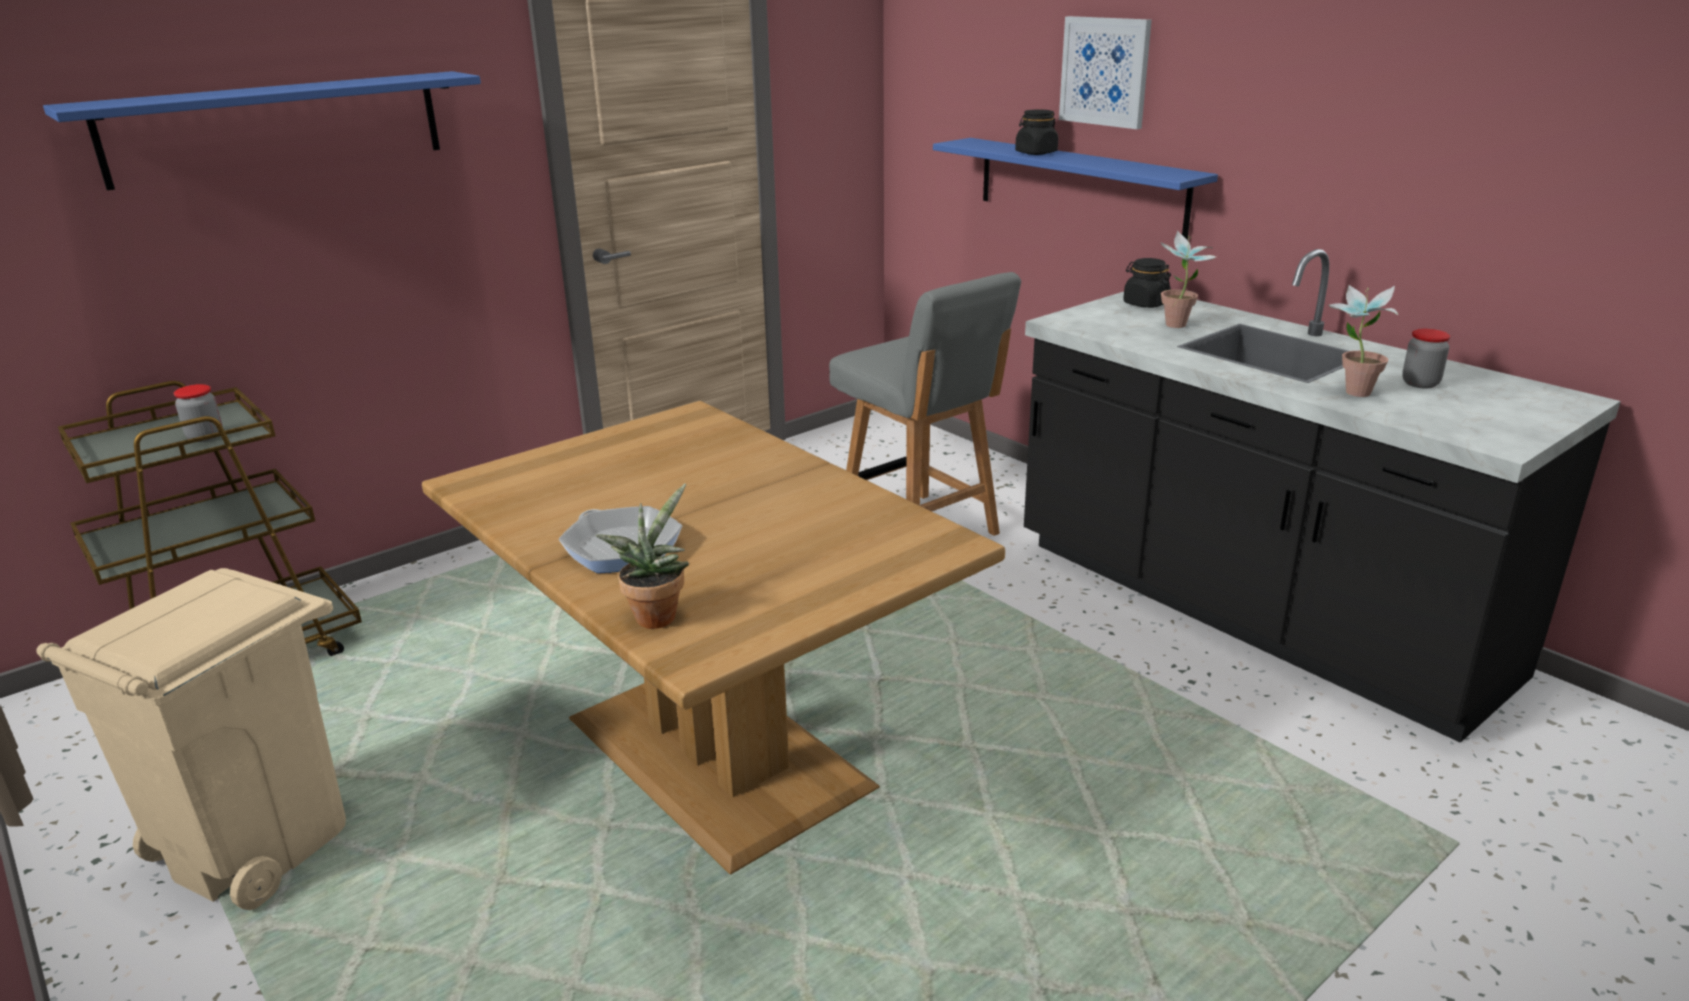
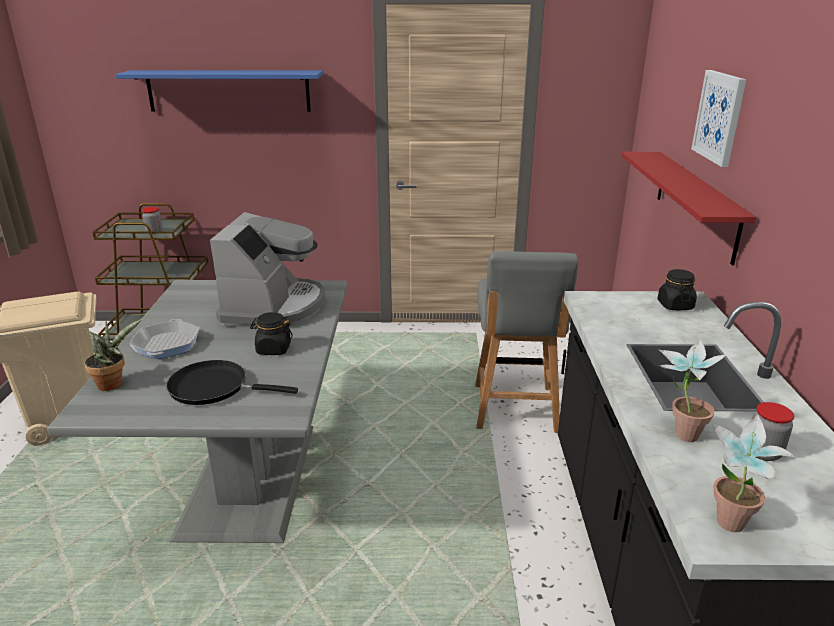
camera: 40 degrees right, 0 degrees up
(676, 458) = (274, 307): none -> coffee machine
(714, 755) = (247, 479): brown dining table -> grey dining table
(808, 559) = (214, 387): none -> black frying pan
(1036, 153) = (666, 171): black jar -> black jar (273, 349)
(1080, 186) = (695, 203): blue shelf -> red shelf
(1178, 327) = (660, 331): potted plant -> potted plant (728, 529)

